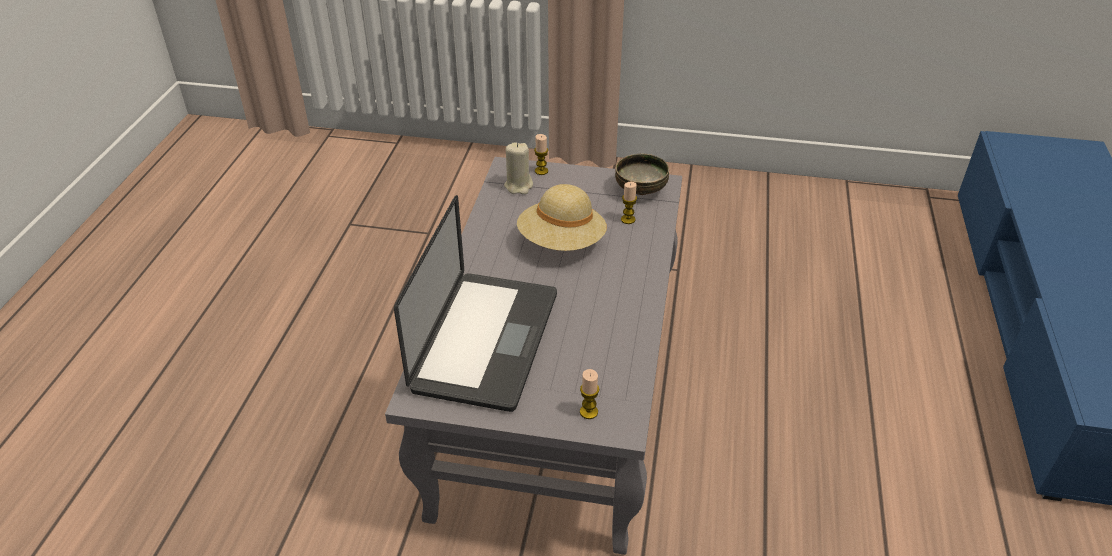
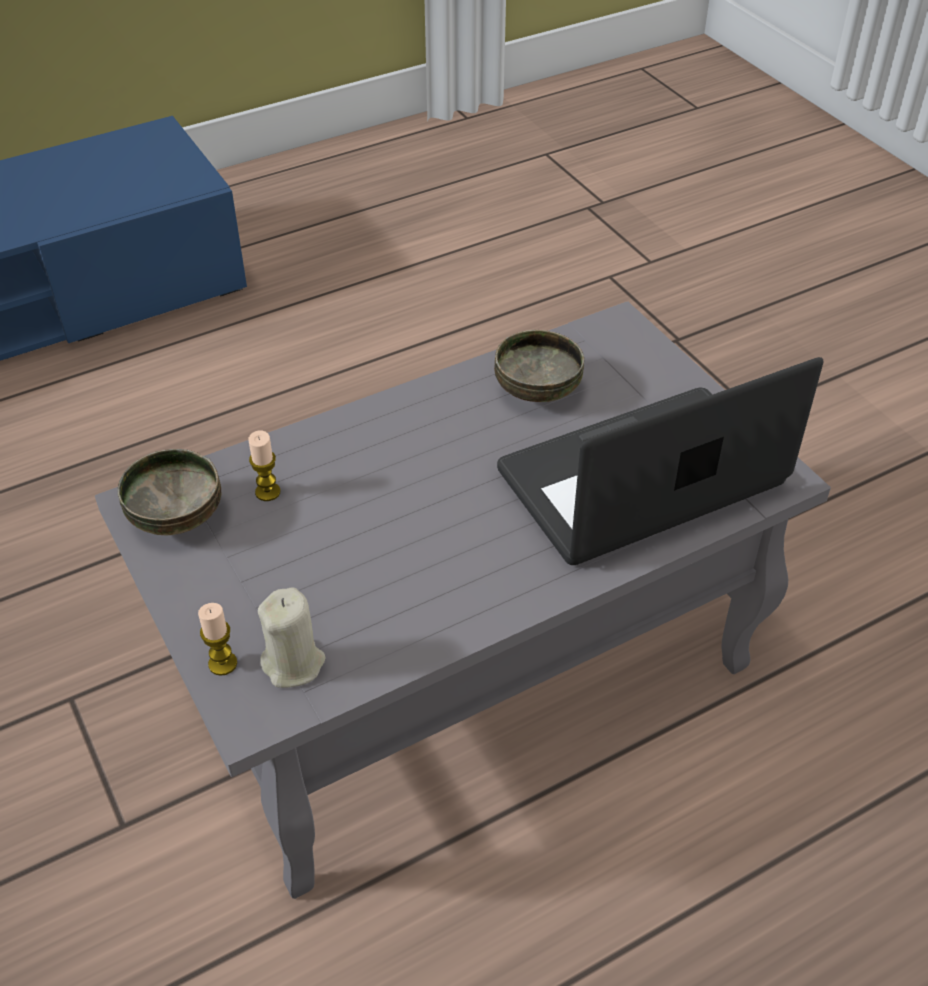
camera: 130 degrees left, 5 degrees up
(561, 242) = (388, 527): beige hat -> none
(588, 412) = (631, 352): candle -> none
(600, 346) = (536, 391): none -> bowl

